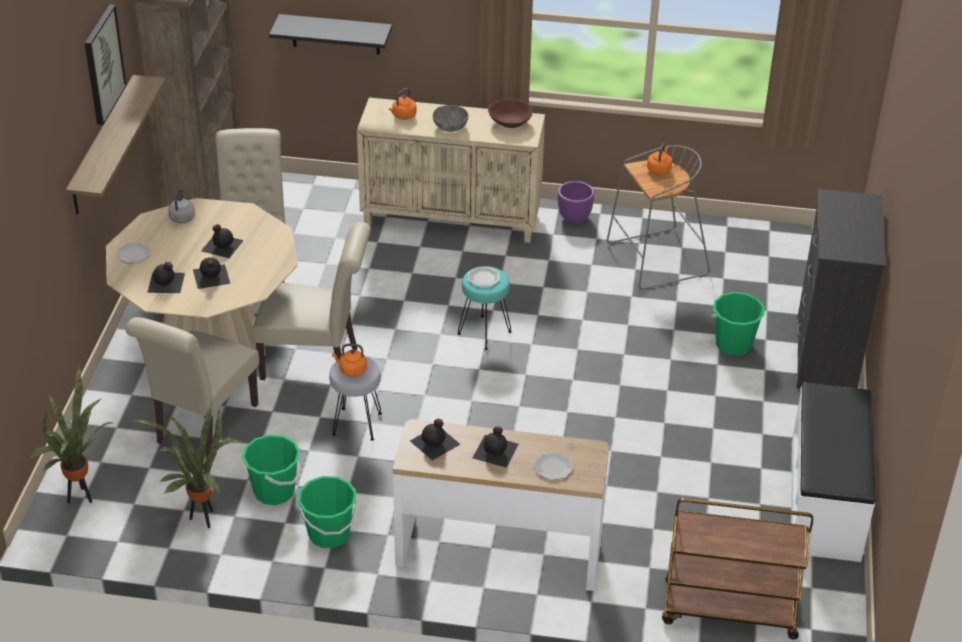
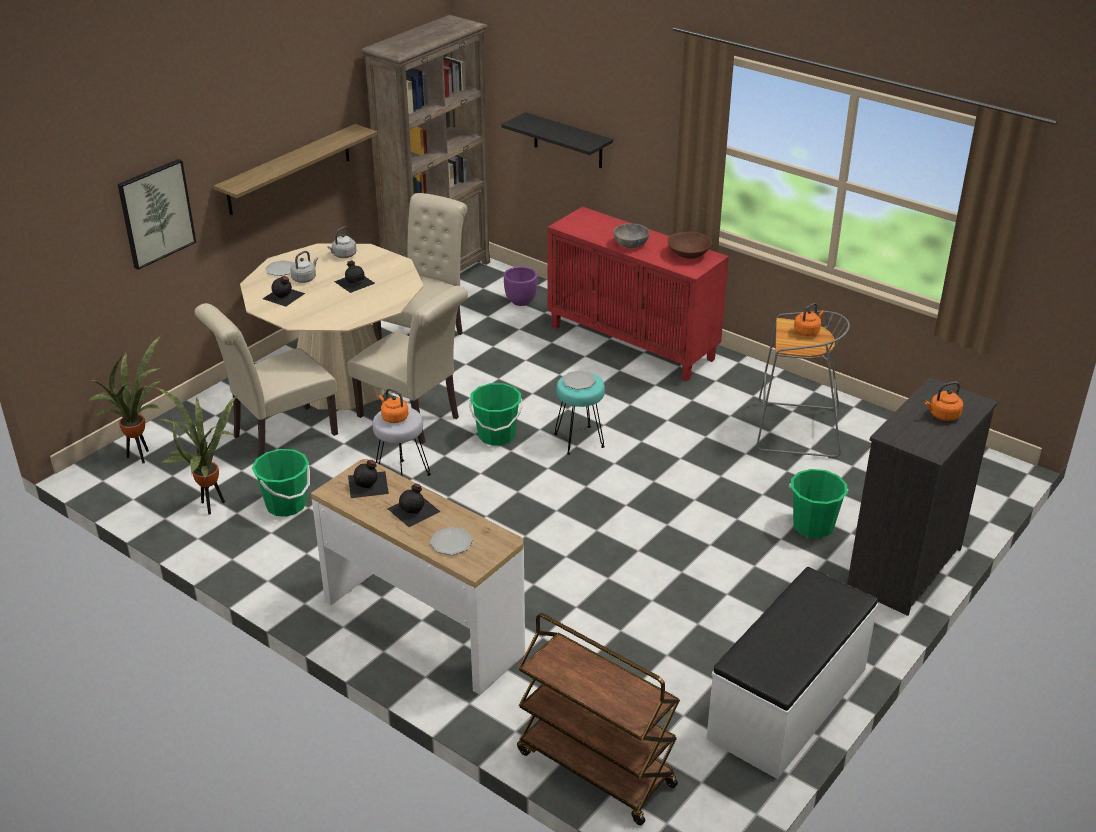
camera: 30 degrees right, 5 degrees down
(103, 64) = (302, 95): picture -> picture (156, 213)
(168, 256) = (305, 278): none -> grey kettle
(211, 277) = (321, 302): black bottle -> none
(329, 534) = (297, 555): green bucket -> green bucket (496, 436)
(403, 116) = (597, 226): orange kettle -> orange kettle (942, 415)
(452, 218) = (633, 343): beige cabinet -> red cabinet
(574, 218) = (746, 373): purple planter -> purple planter (520, 301)

